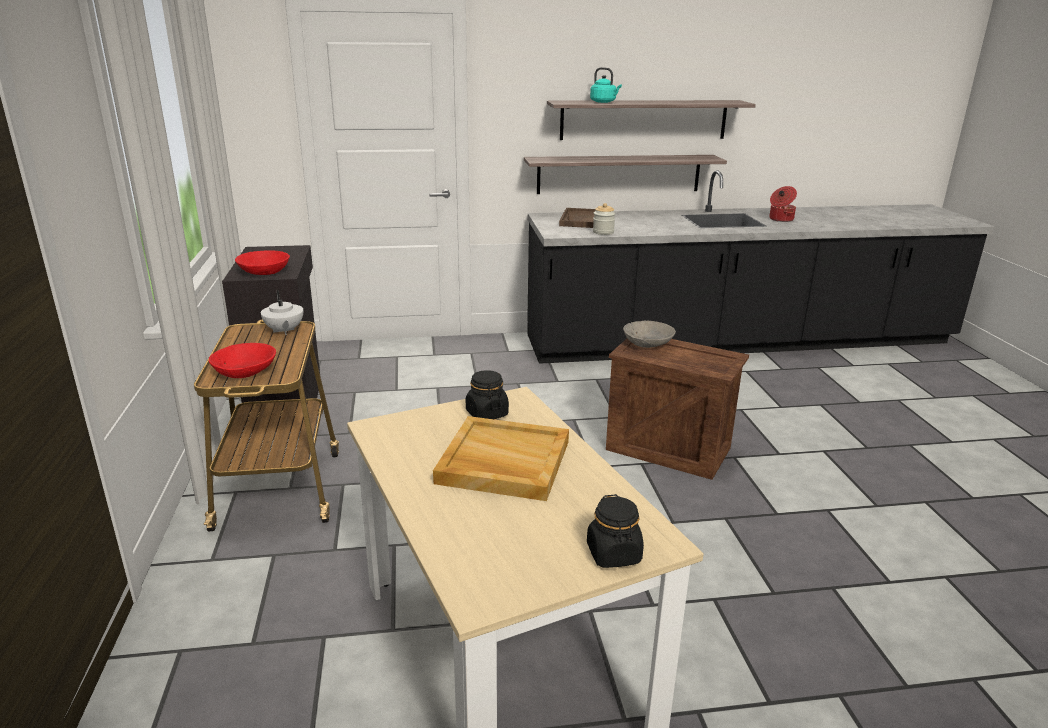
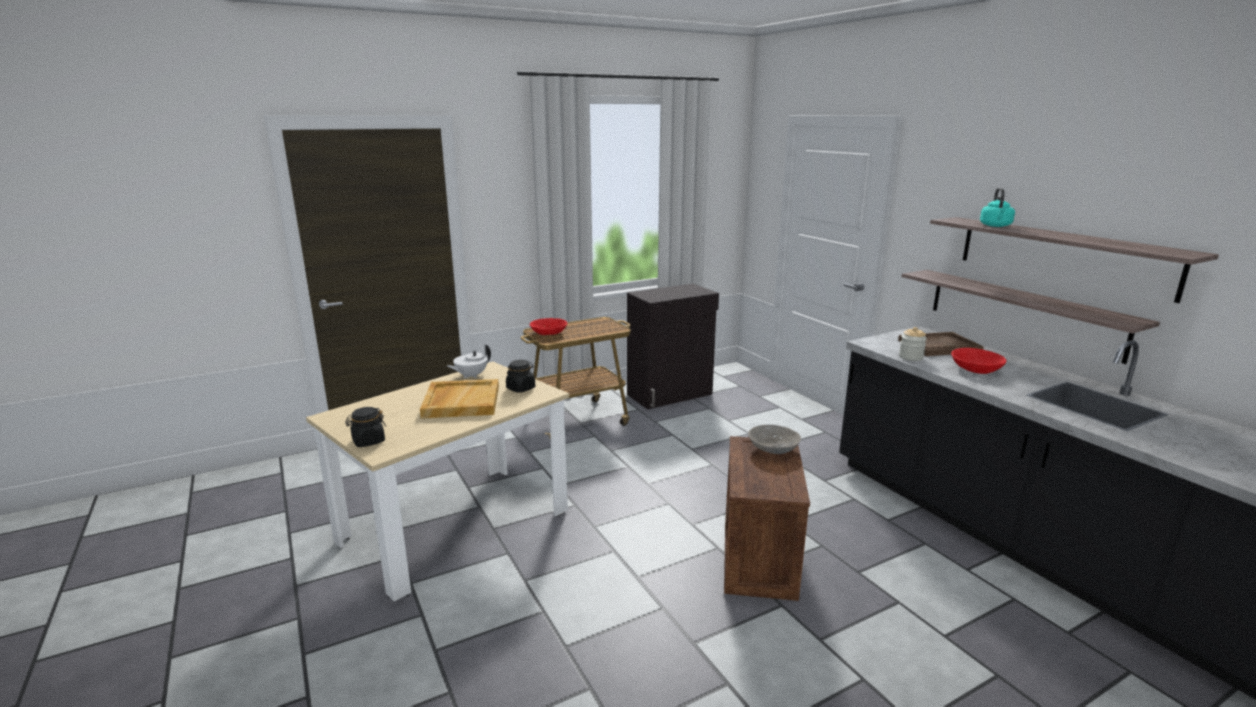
camera: 70 degrees right, 5 degrees down
(263, 272) = (651, 295): red bowl -> red bowl (975, 369)
(284, 331) = (611, 328): white teapot -> white teapot (471, 376)
(780, 219) = (1189, 438): cooking pot -> none

